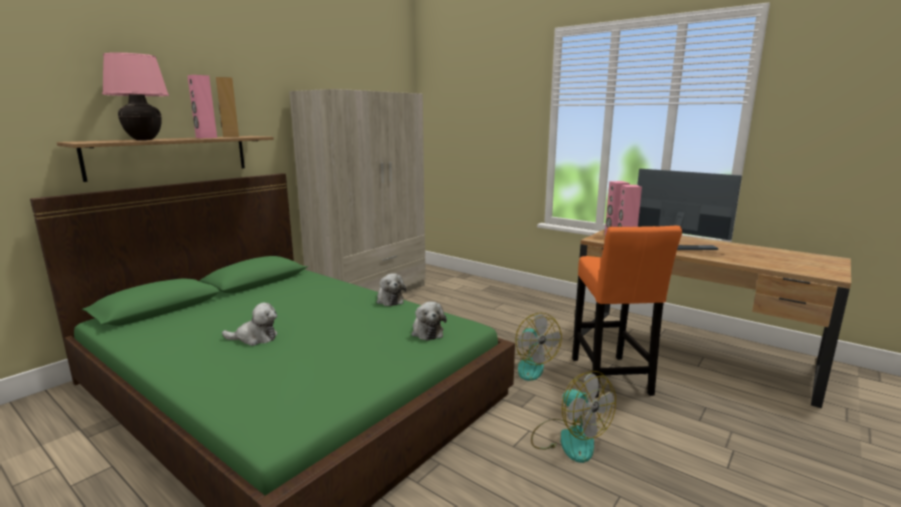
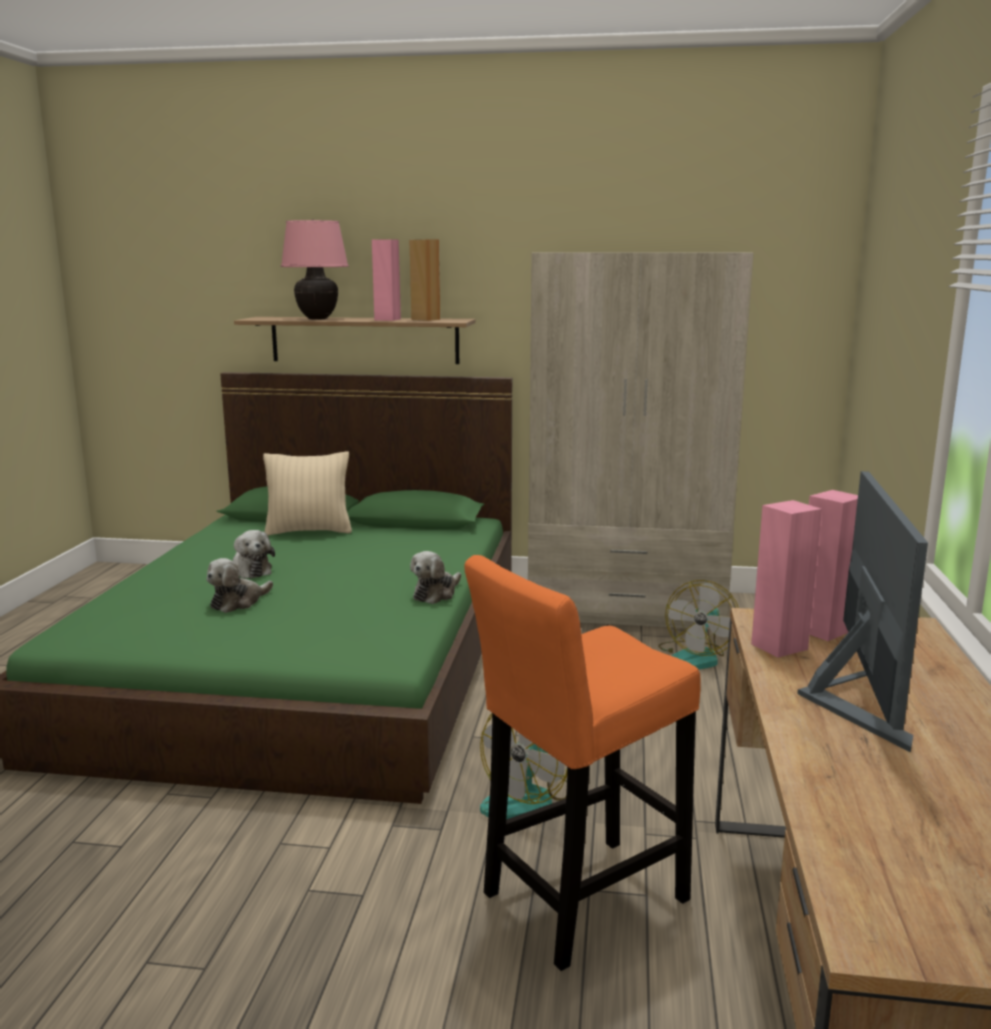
camera: 60 degrees right, 0 degrees up
(207, 309) = (309, 531): none -> beige pillow
(426, 332) = (347, 640): plush toy -> plush toy (238, 602)
(568, 439) = (329, 890): fan -> fan (696, 657)

